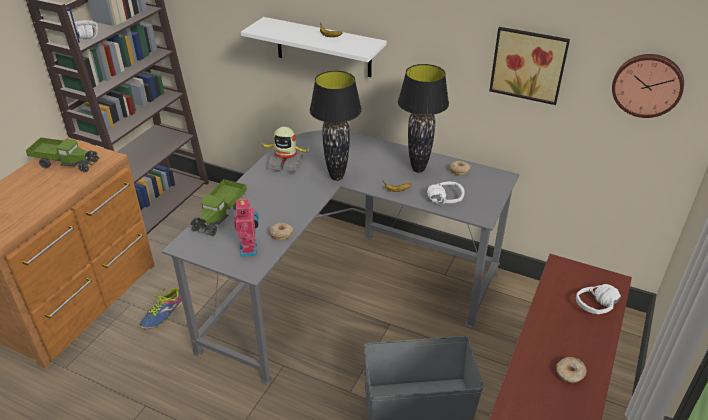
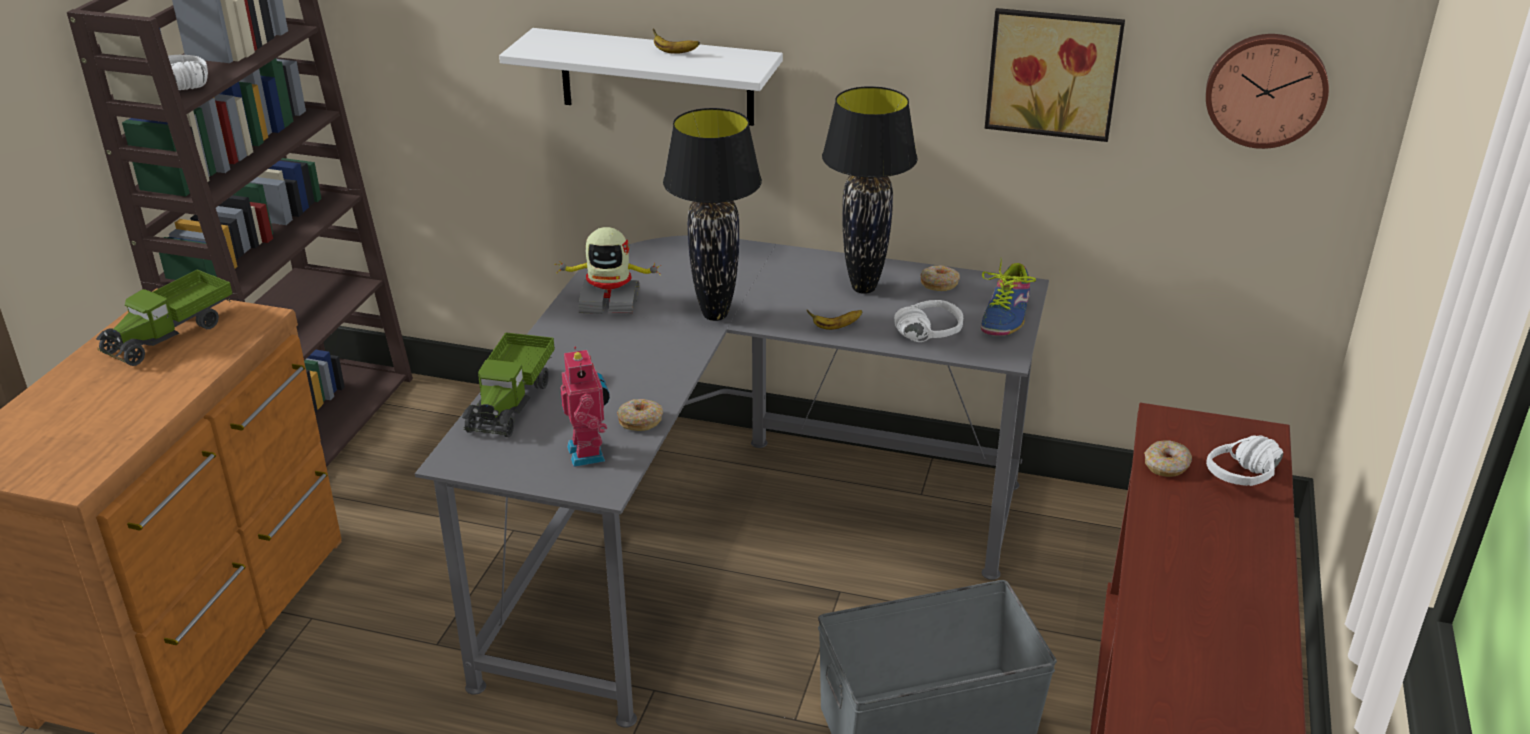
camera: 10 degrees left, 5 degrees down
(66, 163) = (171, 334): toy truck -> toy truck turned 120 degrees clockwise
(163, 314) = (384, 628): shoe -> shoe (1006, 315)
(570, 374) = (1229, 586): donut -> donut (1166, 466)

